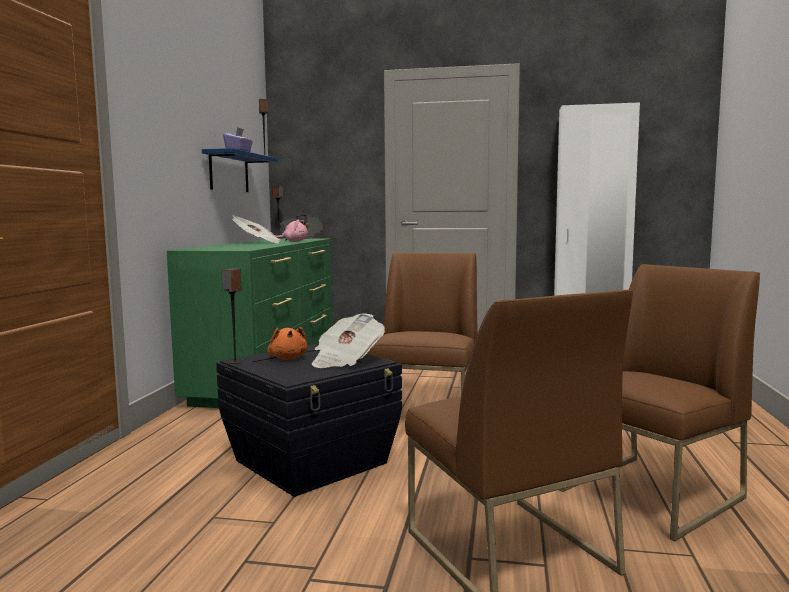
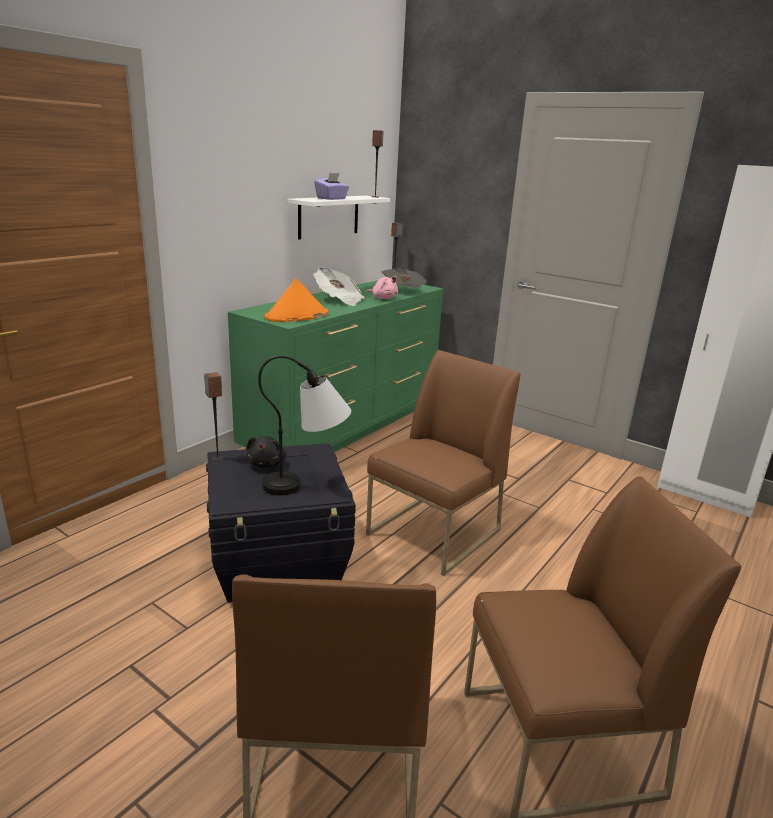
camera: 25 degrees right, 15 degrees up
(229, 172) = (328, 216): blue shelf -> white shelf
(240, 248) = (296, 316): none -> orange hat
(288, 358) = (267, 463): orange plush toy -> black plush toy
(346, 361) = (307, 485): newspaper -> table lamp

